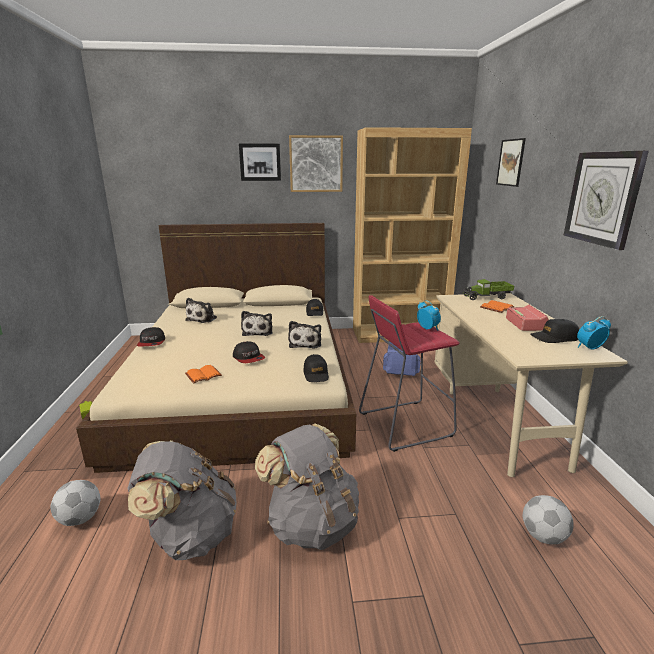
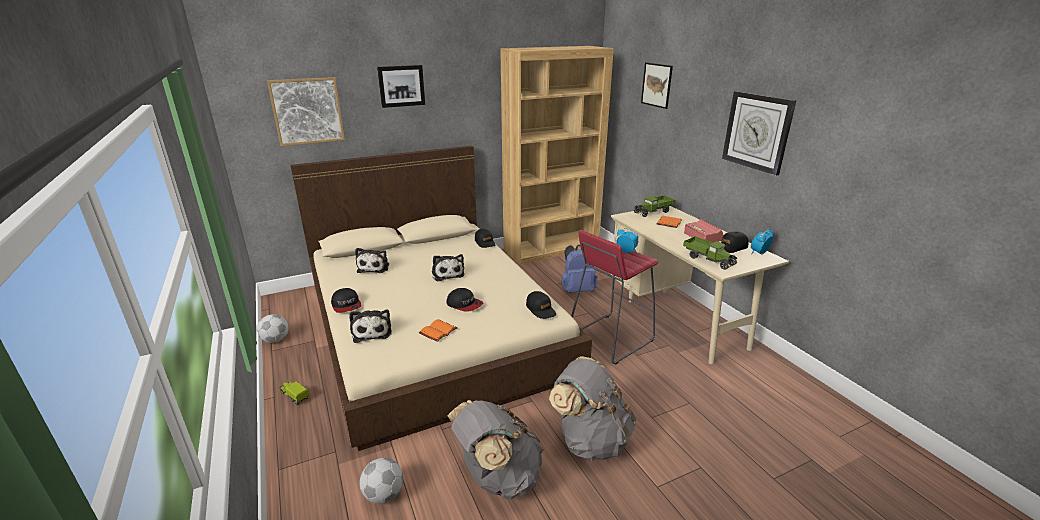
camera: 20 degrees left, 5 degrees up
(305, 343) = (505, 279): plush toy -> plush toy (372, 331)
(316, 164) = (460, 84): picture -> picture (307, 111)
(514, 345) = (708, 259): none -> toy truck
(544, 536) = (754, 403): football -> football (276, 340)

